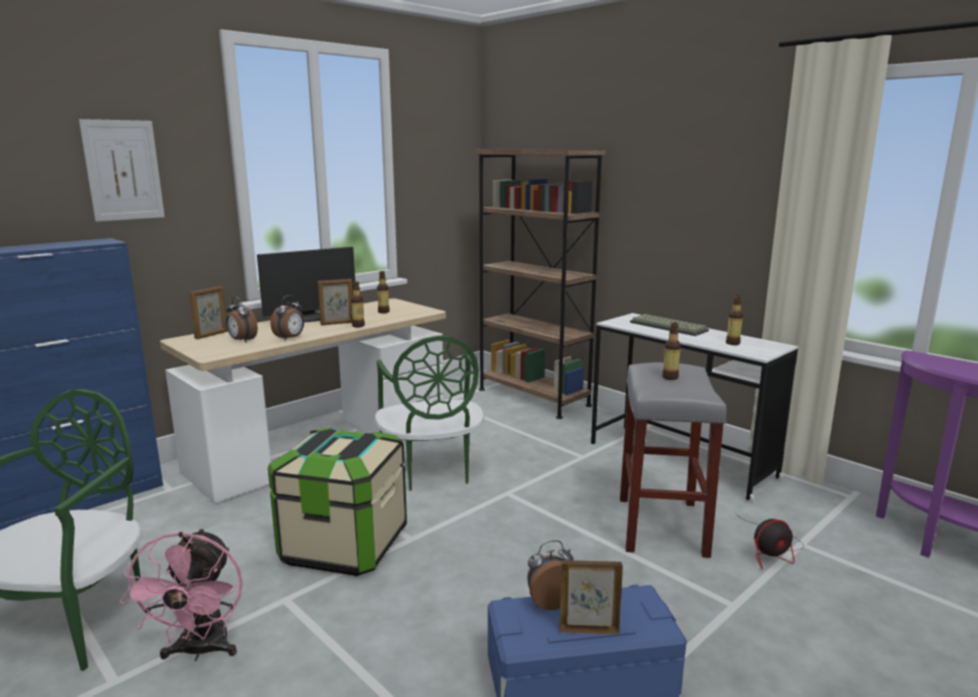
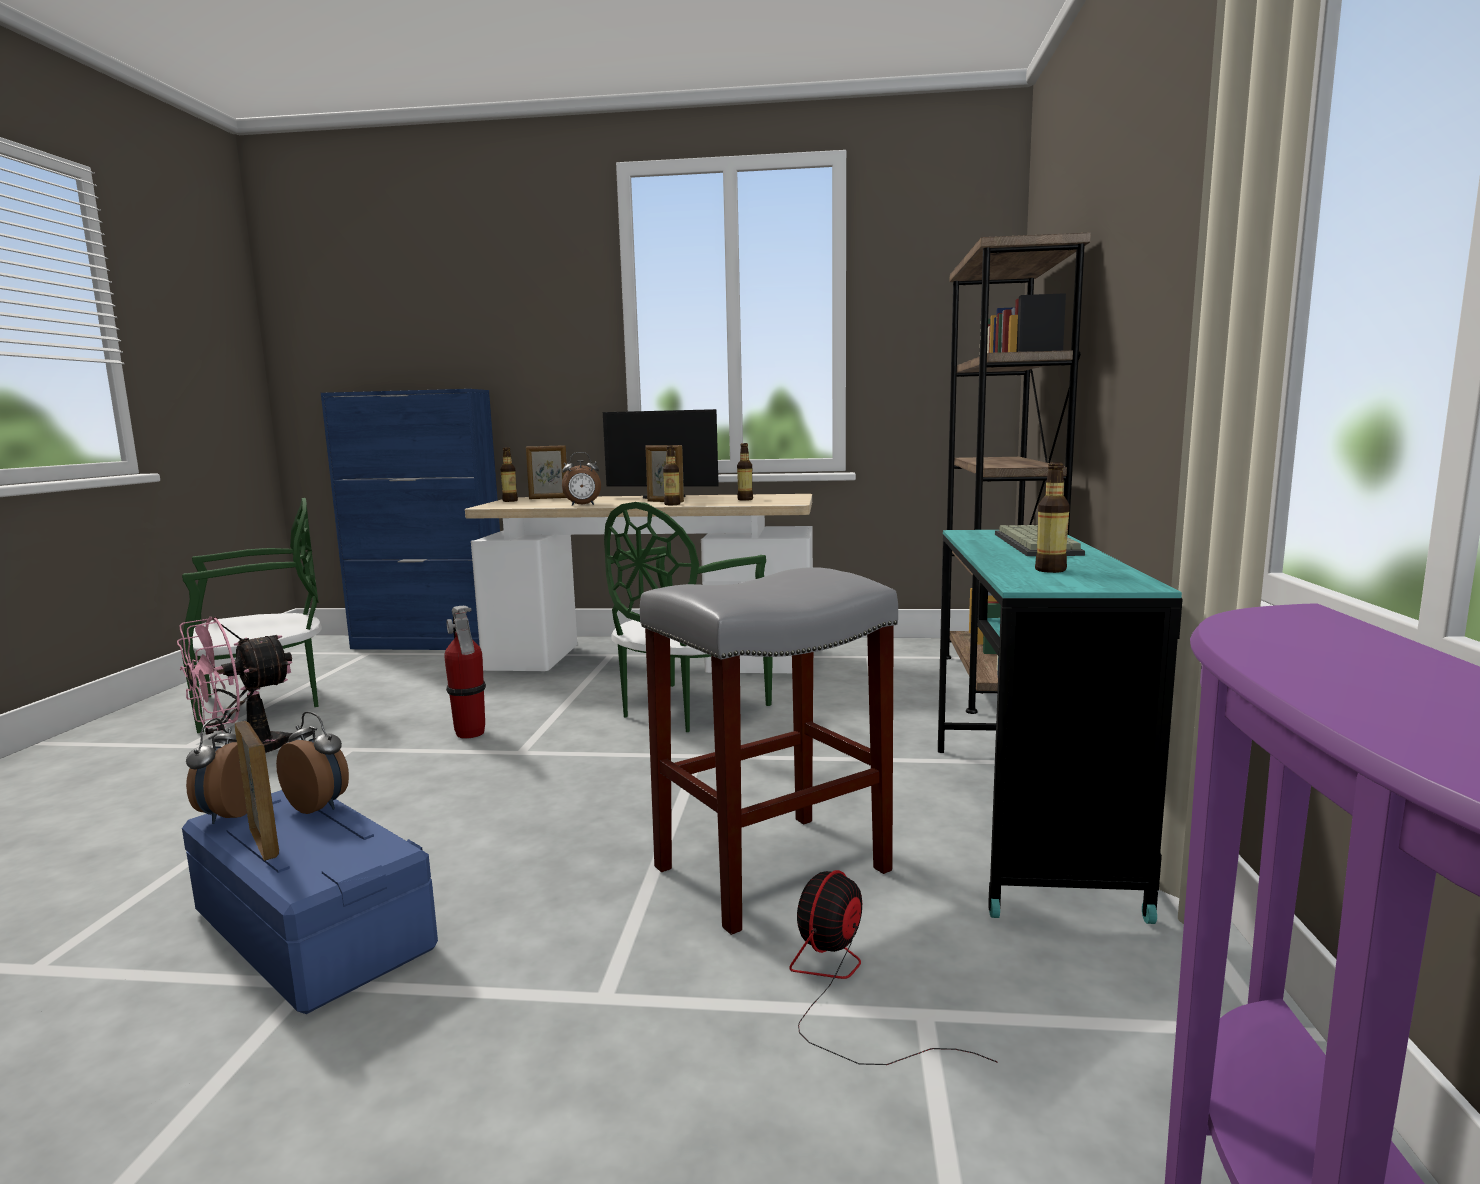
camera: 50 degrees right, 5 degrees down
(123, 170) = (510, 323): picture -> none
(242, 340) = (547, 502): alarm clock -> alarm clock (227, 814)
(344, 546) = (470, 734): storage box -> fire extinguisher
(670, 377) = (772, 582): bottle -> bottle (510, 501)
(680, 460) = (1024, 820): white desk -> turquoise desk
(772, 551) = (844, 988): fan -> fan turned 90 degrees clockwise

